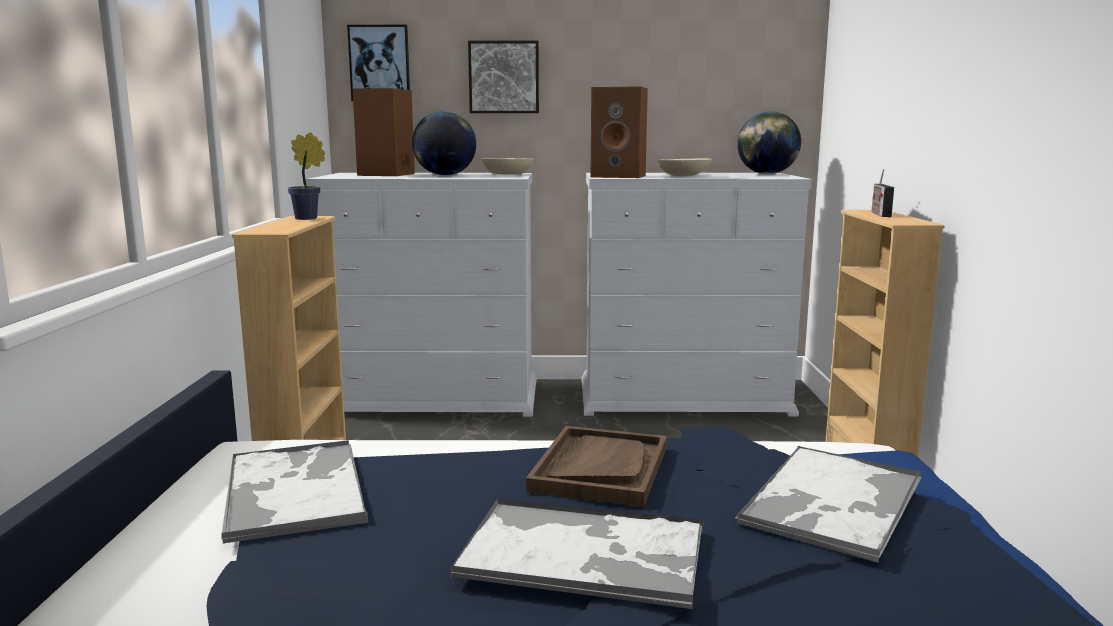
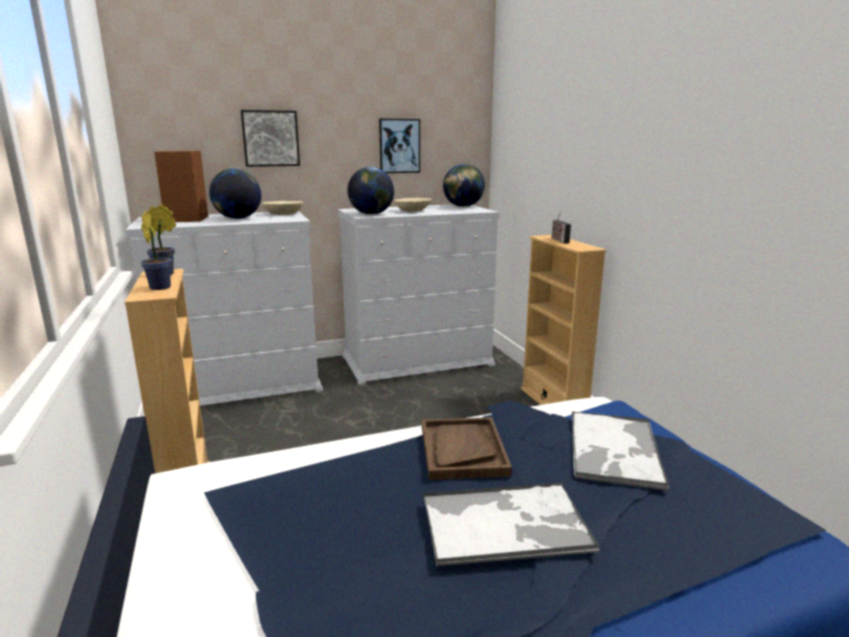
camera: 20 degrees left, 5 degrees up
(285, 226) = (161, 287): none -> potted plant
(294, 489) = (256, 512): tray -> none
(379, 63) = (166, 127): picture -> picture (399, 146)
(620, 176) = (371, 214): brown speaker -> globe

